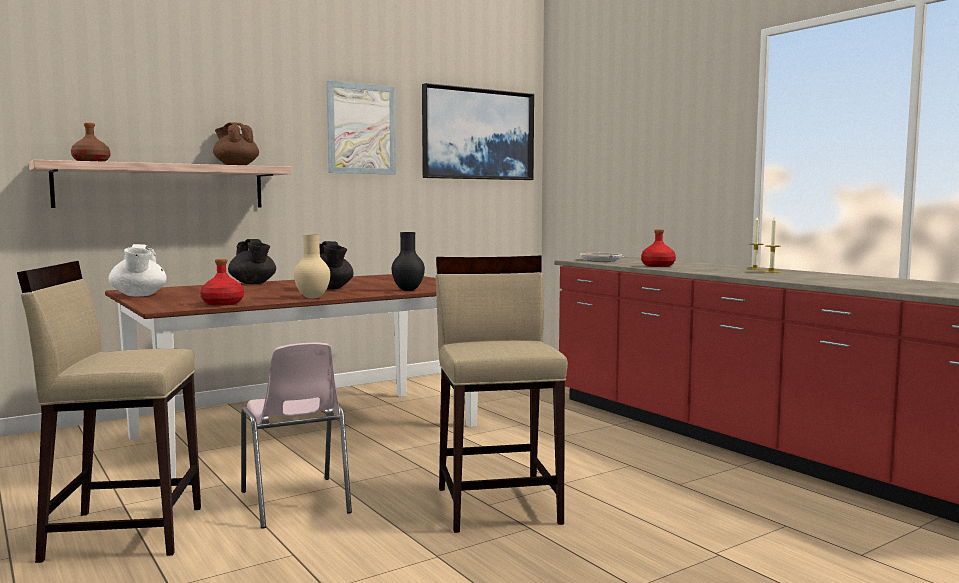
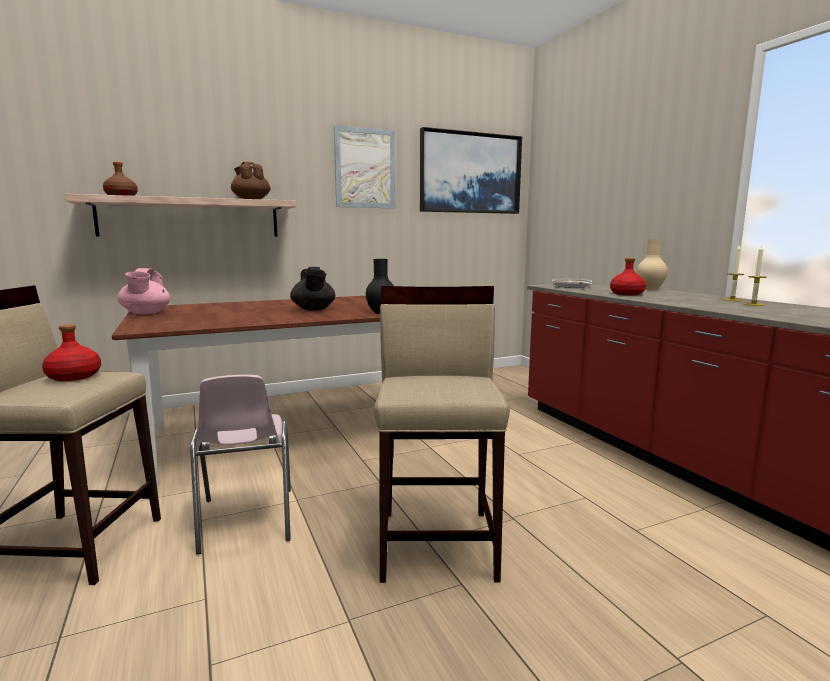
camera: 10 degrees right, 5 degrees up
(138, 295) = (145, 313): white teapot -> pink teapot
(223, 303) = (197, 325): red bottle -> red bottle (74, 376)
(253, 283) = (259, 302): black teapot -> none
(312, 297) = (285, 320): beige vase -> beige vase (649, 289)

